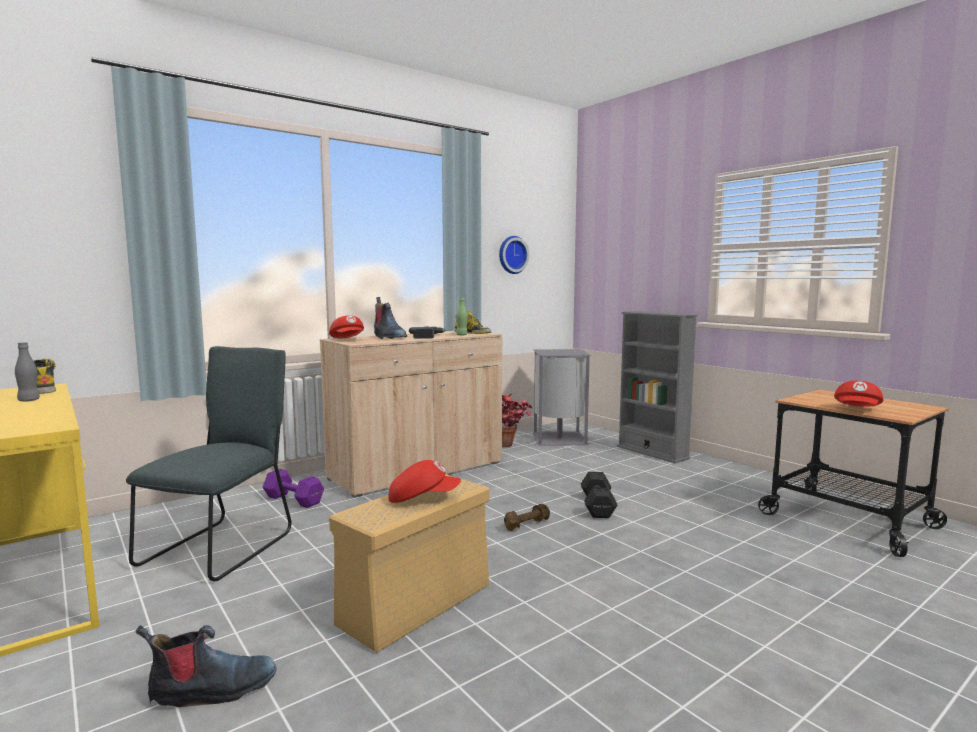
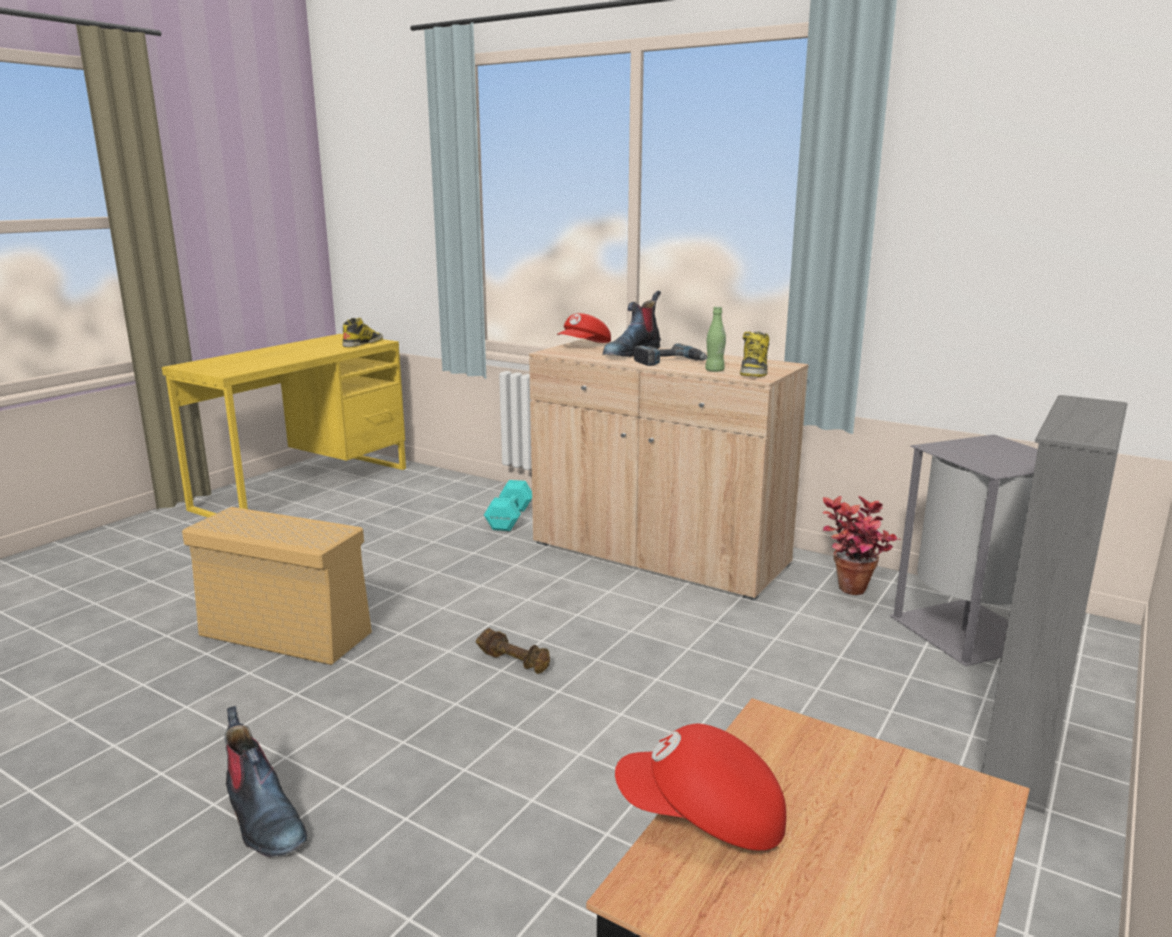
camera: 70 degrees right, 10 degrees up
(29, 400) = (320, 350): grey bottle -> none
(212, 691) = (156, 589): boot -> boot (263, 819)
(223, 546) = (386, 523): grey chair -> none
(293, 499) = (511, 518): purple dumbbell -> turquoise dumbbell
(423, 498) = (275, 530): red cap -> none
(511, 255) = (993, 224): wall clock -> none
(598, 506) = (627, 712): black dumbbell -> none

